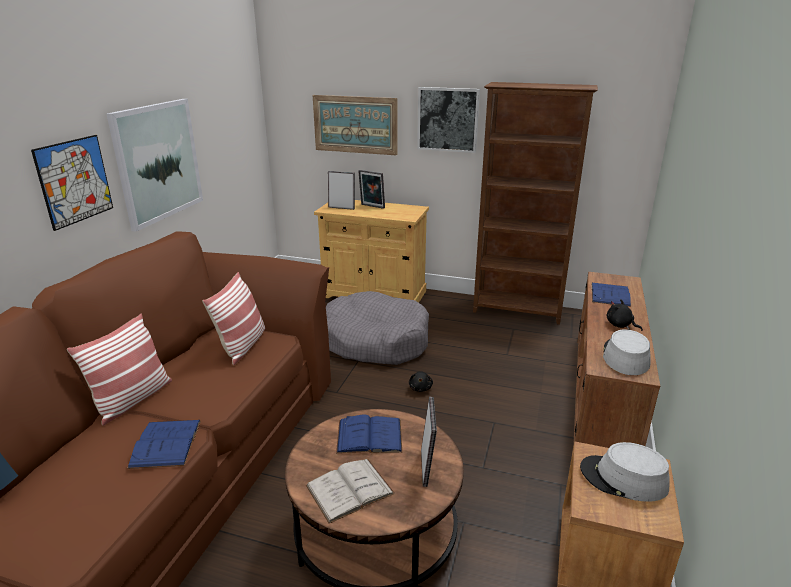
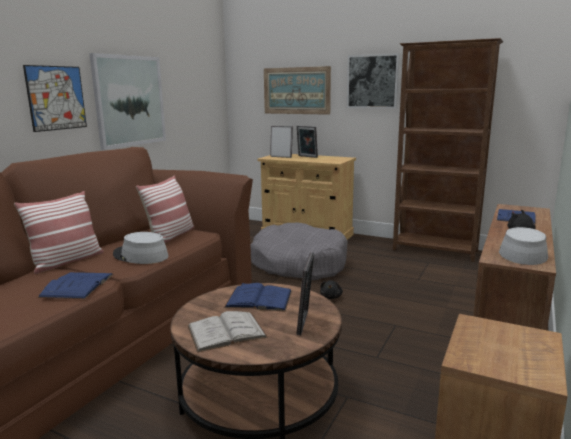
camera: 10 degrees right, 10 degrees down
(623, 479) = (506, 342): grey hat -> grey hat (140, 256)

